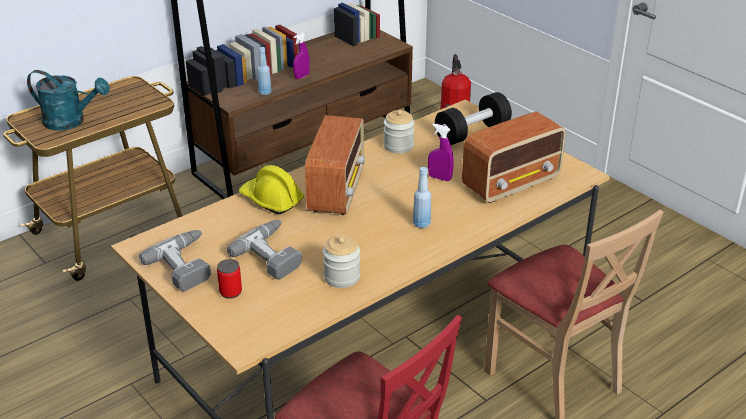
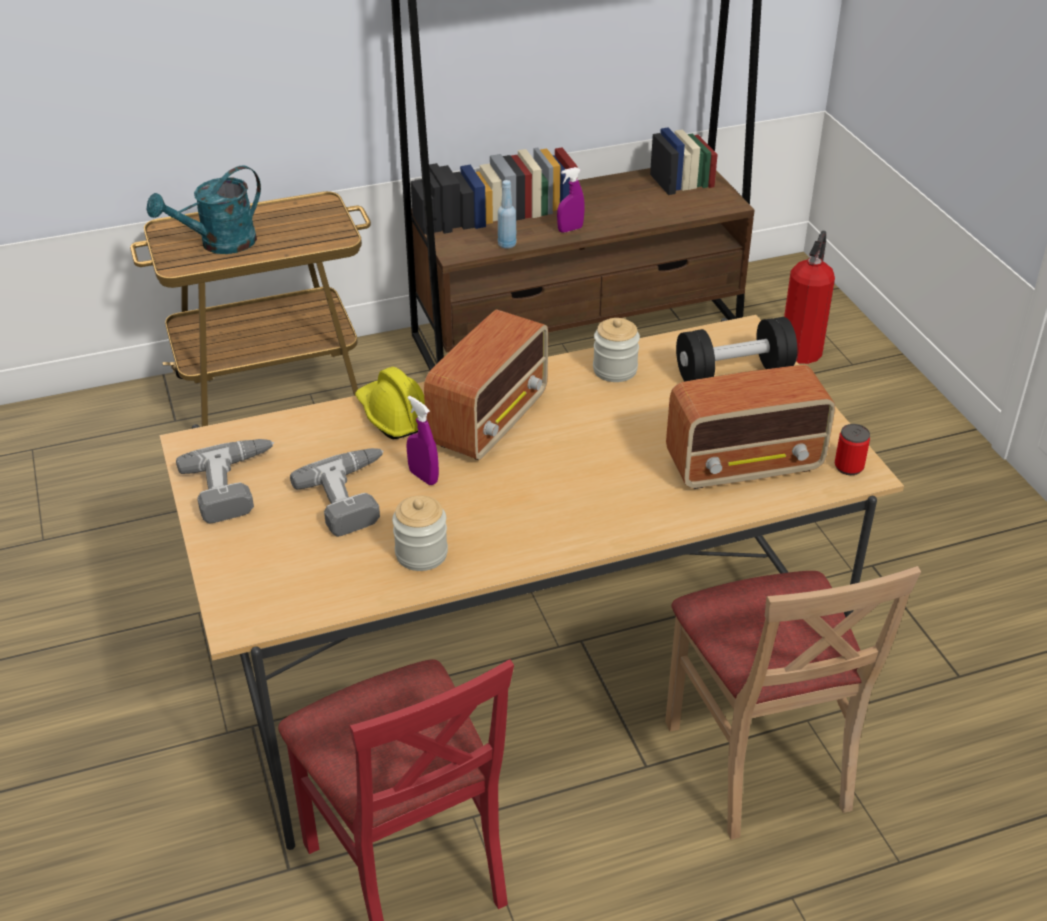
camera: 20 degrees right, 5 degrees up
(71, 122) = (219, 244): turquoise watering can -> turquoise watering can turned 105 degrees clockwise
(230, 292) = (266, 539): can -> can (848, 467)
(421, 224) = (576, 499): blue bottle -> none
(439, 178) = (644, 433): purple spray bottle -> purple spray bottle (423, 477)

